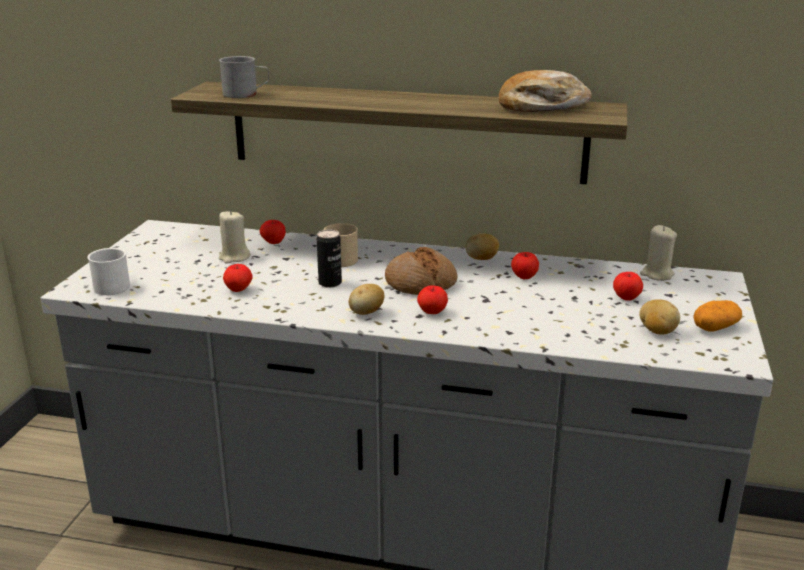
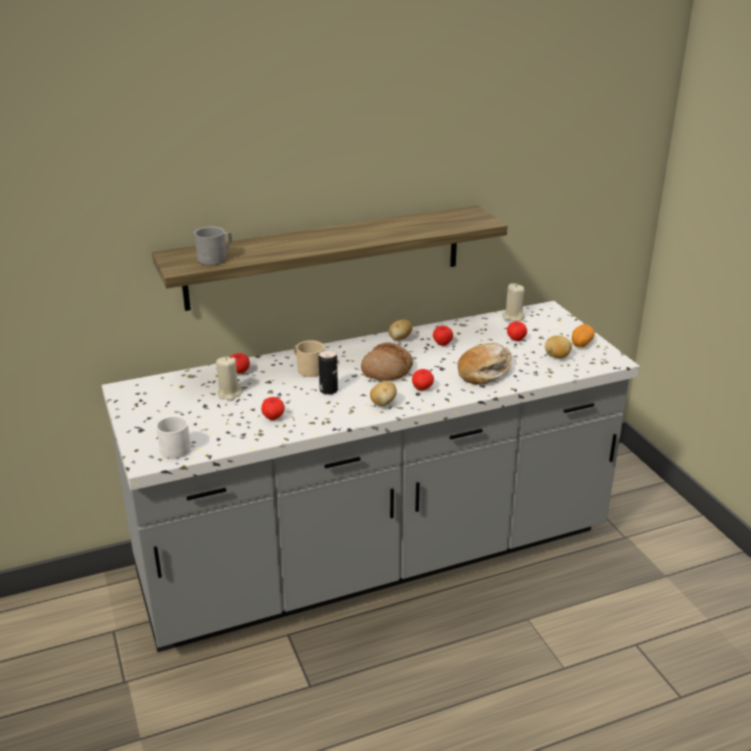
camera: 35 degrees left, 5 degrees up
(542, 107) = (436, 221): bread -> bread (484, 371)

